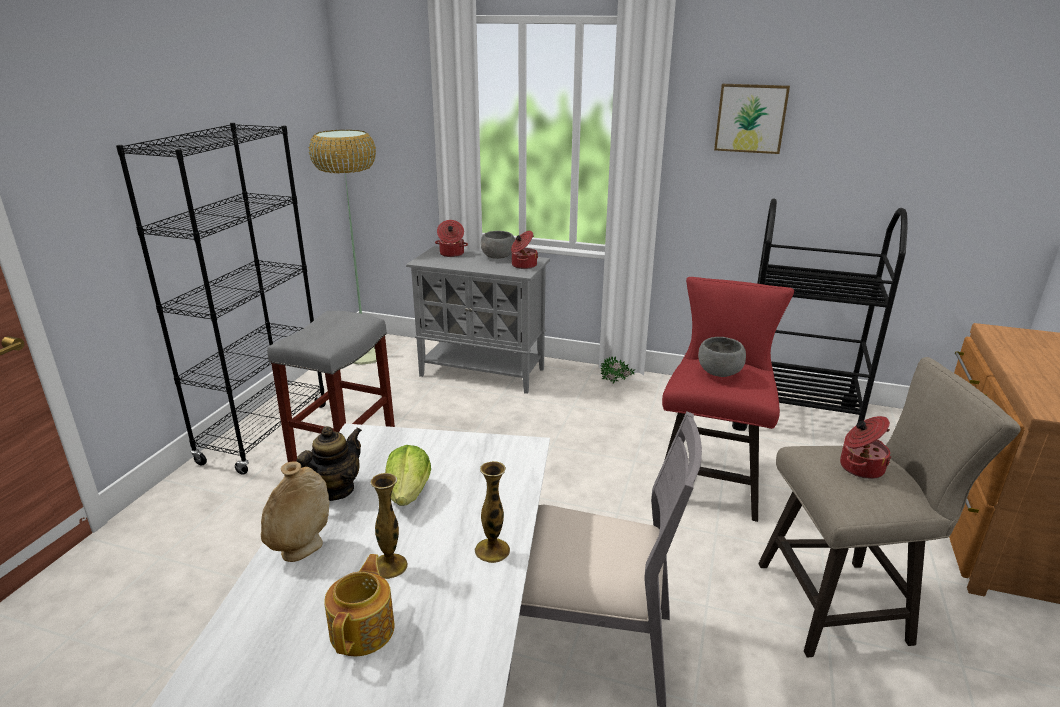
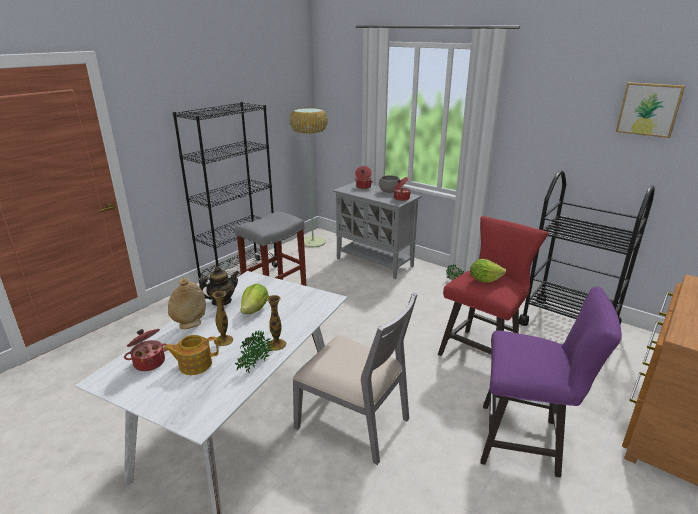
camera: 20 degrees right, 0 degrees up
(364, 629) = (194, 364): teapot -> teapot turned 135 degrees counterclockwise
(479, 603) = (253, 366): none -> potted plant
(719, 373) = (484, 280): grey bowl -> lettuce
(751, 118) = (557, 114): picture -> picture (649, 109)
(844, 604) = (526, 442): beige stool -> purple stool
(860, 467) = (533, 350): cooking pot -> cooking pot (149, 362)

